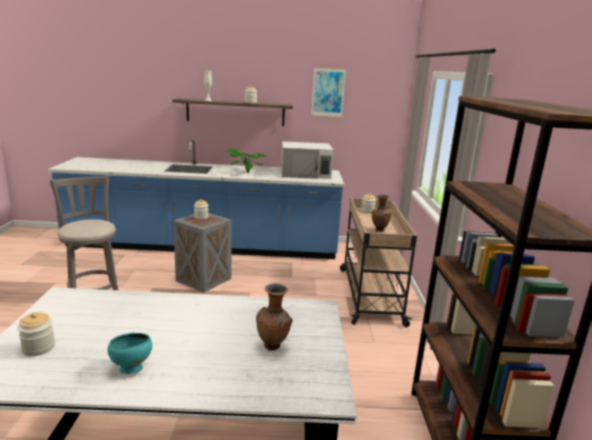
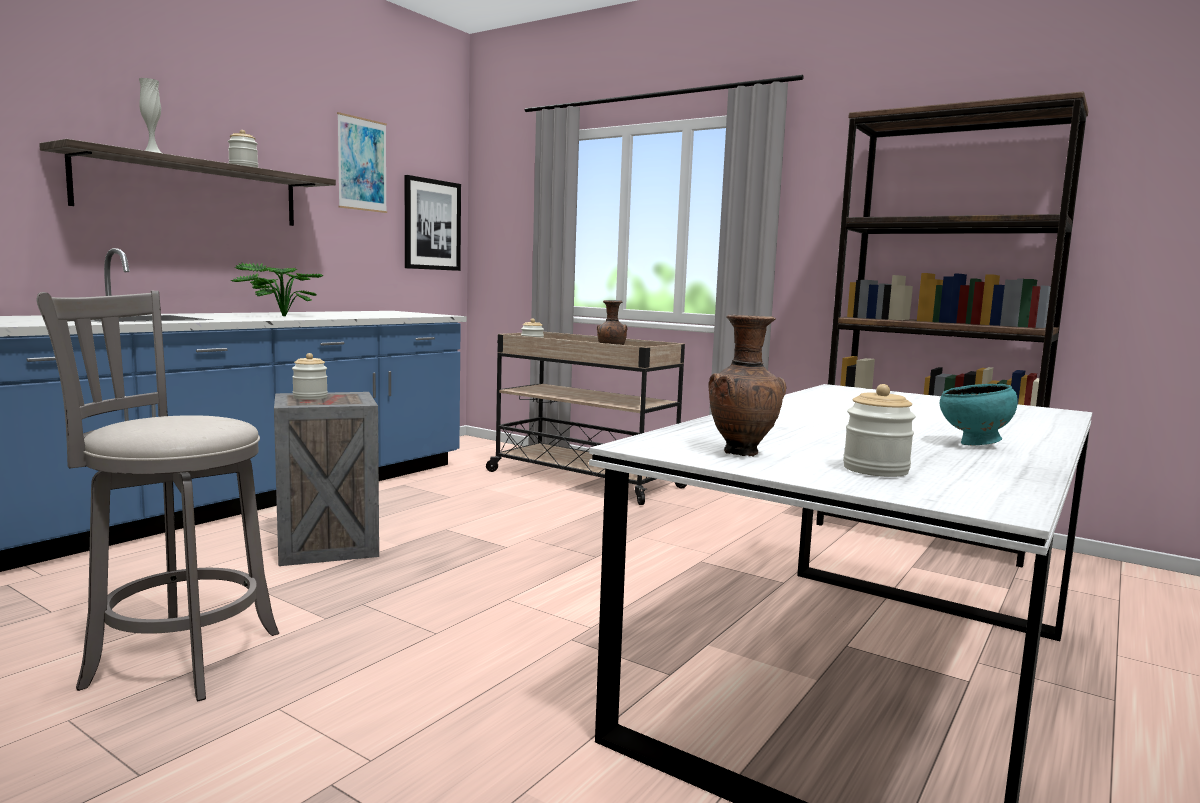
camera: 55 degrees left, 10 degrees down
(273, 346) = (934, 407): brown vase -> brown vase (741, 453)
(305, 173) = (370, 313): white microwave -> none
(375, 123) = (432, 225): none -> picture

